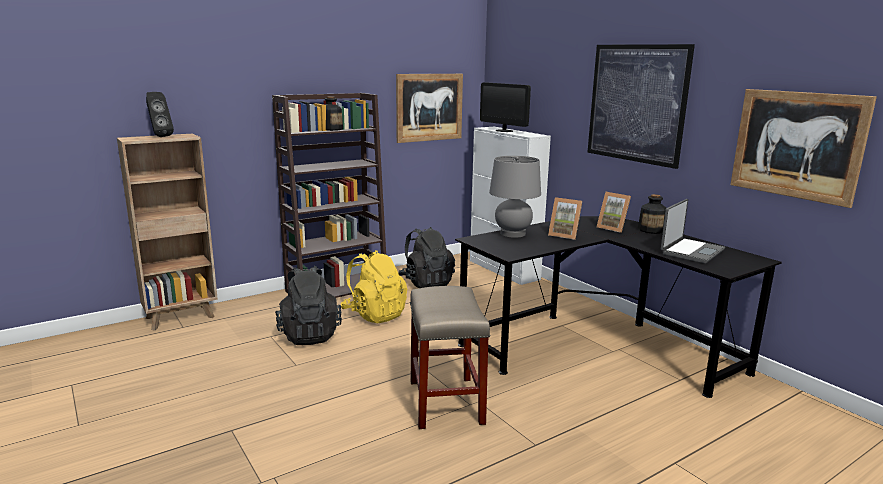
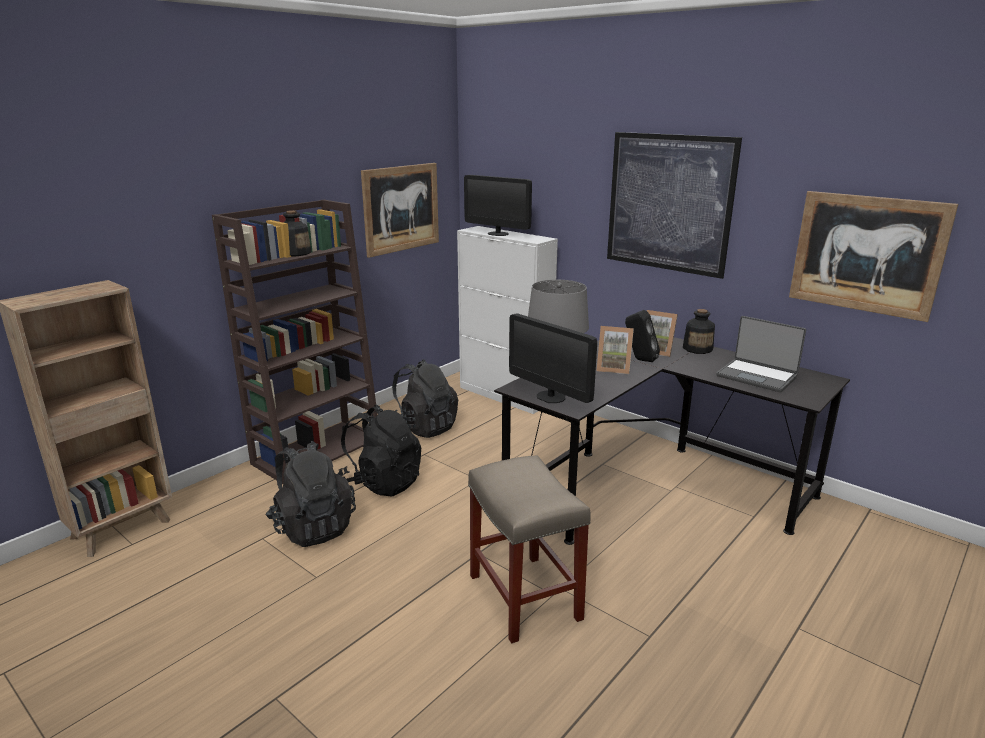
camera: 15 degrees left, 5 degrees up
(159, 137) = (65, 293): black speaker -> black speaker (639, 360)
(374, 314) = (382, 483): yellow backpack -> black backpack
(496, 246) = (551, 397): none -> monitor
(691, 251) = (757, 376): laptop -> laptop turned 105 degrees clockwise

